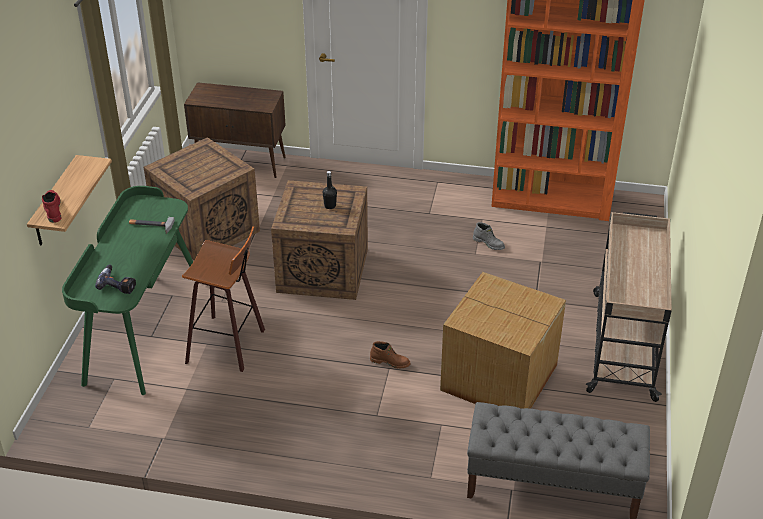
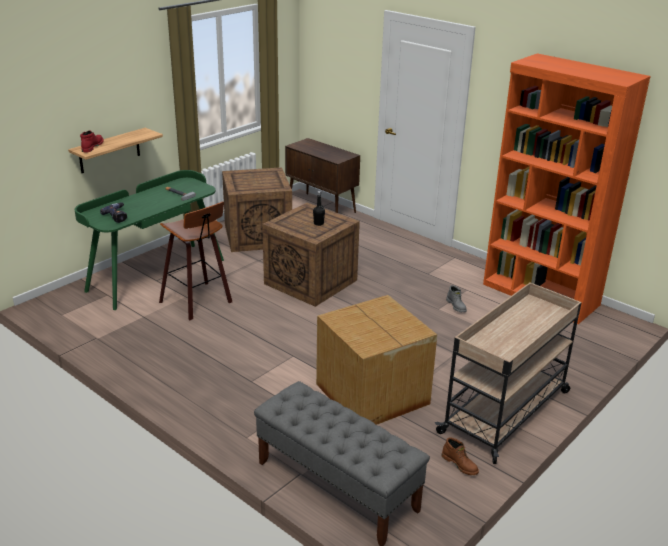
camera: 30 degrees right, 10 degrees down
(390, 362) = (298, 352): brown boot -> brown boot (460, 464)

